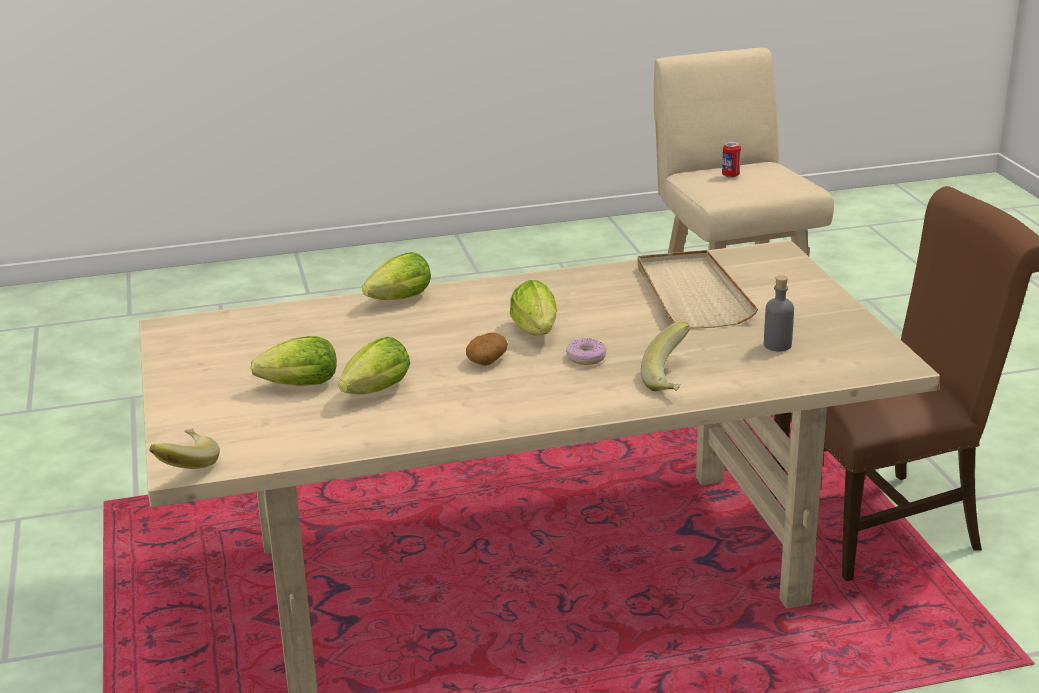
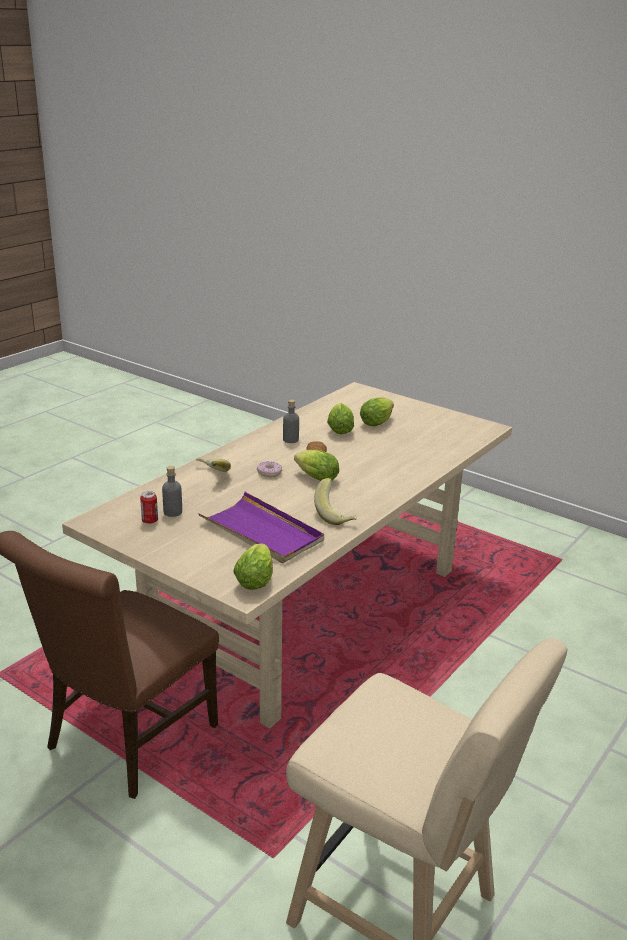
camera: 140 degrees right, 0 degrees up
(184, 466) = (357, 389): banana -> banana (336, 515)
(396, 301) = (419, 472): lettuce -> lettuce (256, 579)
(477, 399) = (290, 440): none -> grey bottle
(691, 294) = (262, 532): beige tray -> purple tray
(730, 175) = (415, 730): can -> can (150, 521)

